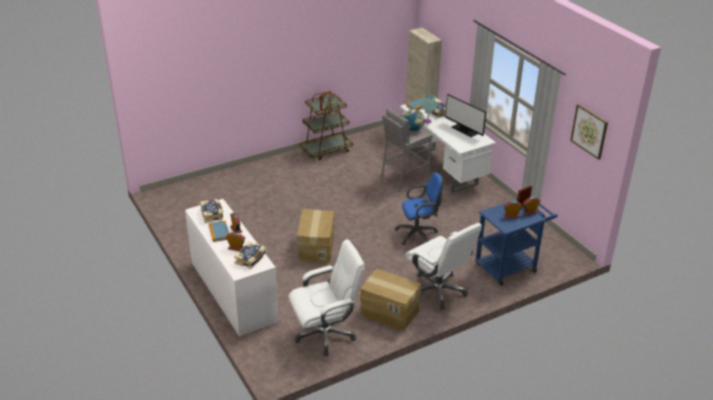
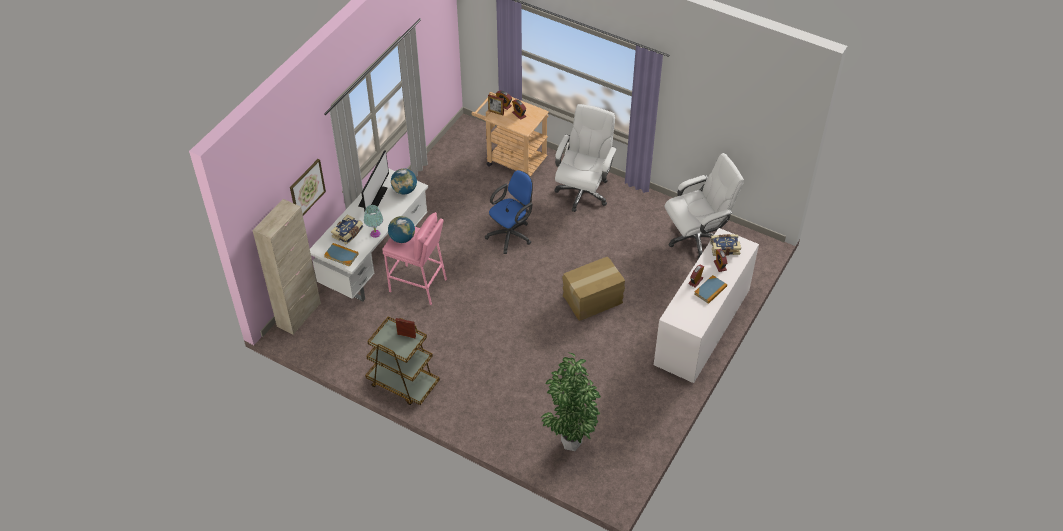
camera: 120 degrees left, 15 degrees up
(210, 191) = (569, 445): none -> potted plant
(212, 214) = (690, 311): book -> none
(326, 334) = (696, 237): white office chair -> white office chair turned 120 degrees clockwise
(390, 312) = (636, 210): cardboard box -> none
(404, 179) = (418, 285): grey stool -> pink stool
(419, 234) = (511, 234): blue office chair -> blue office chair turned 90 degrees clockwise
(462, 143) = (404, 190): none -> globe
(510, 265) = (511, 159): blue cart -> beige cart
(589, 131) = (436, 34): picture -> picture (307, 189)

